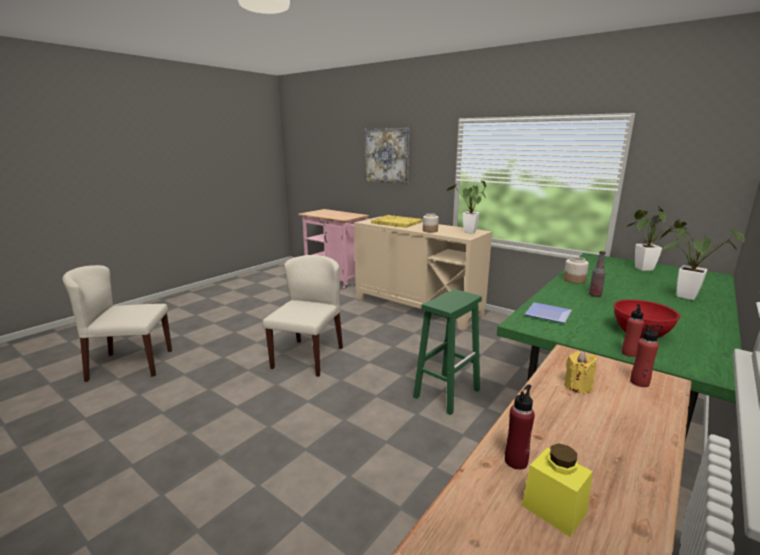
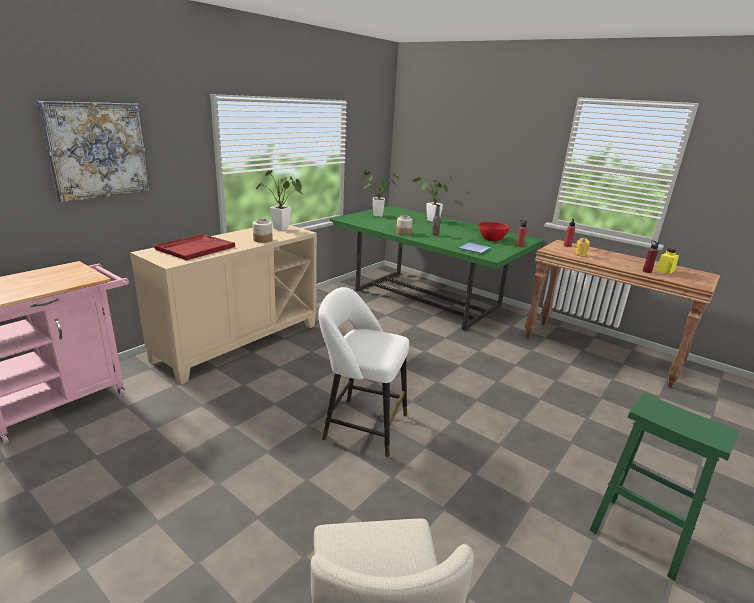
camera: 90 degrees left, 5 degrees up
(308, 357) = (361, 425): beige chair -> white stool
(396, 222) = (195, 248): yellow tray -> red tray
(447, 393) = (427, 349): green stool -> green stool (637, 534)

